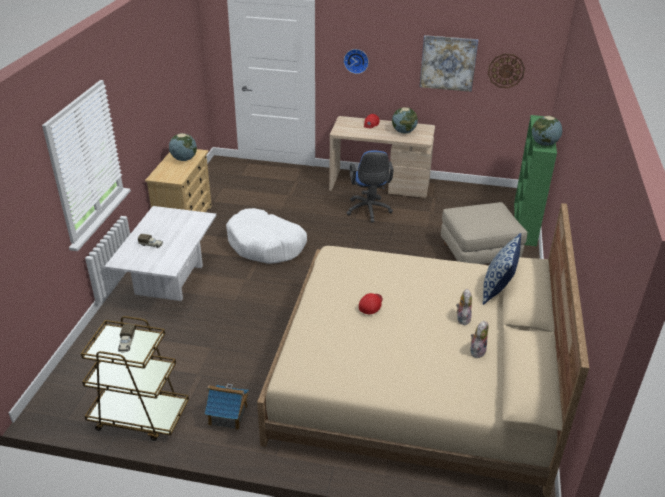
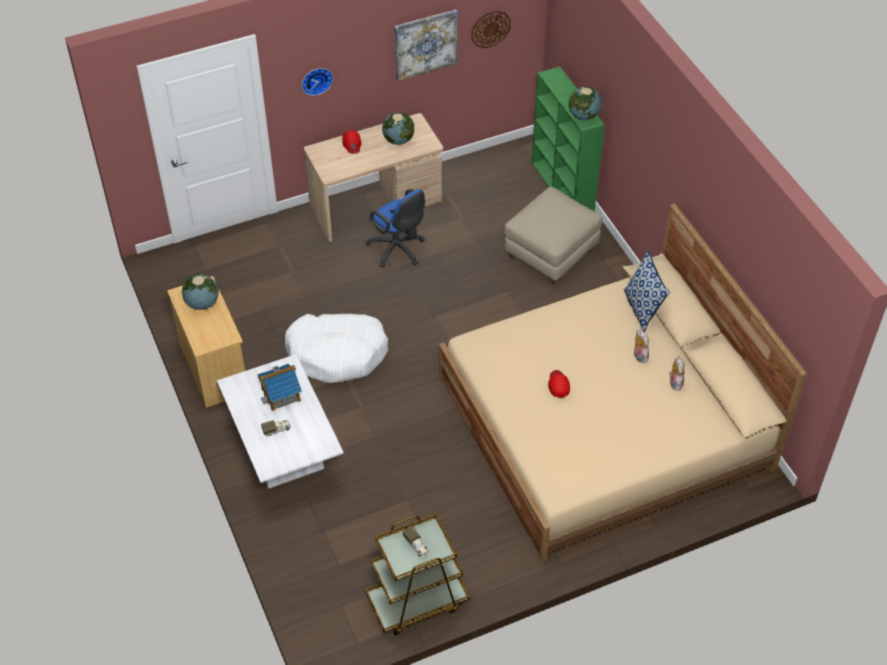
camera: 35 degrees left, 15 degrees up
(228, 415) = (489, 553): toy house -> toy house (281, 394)

